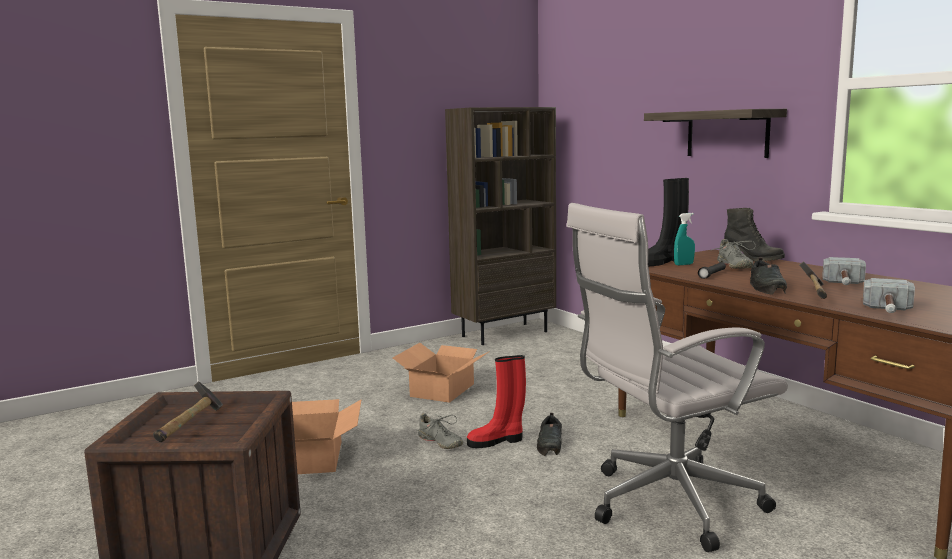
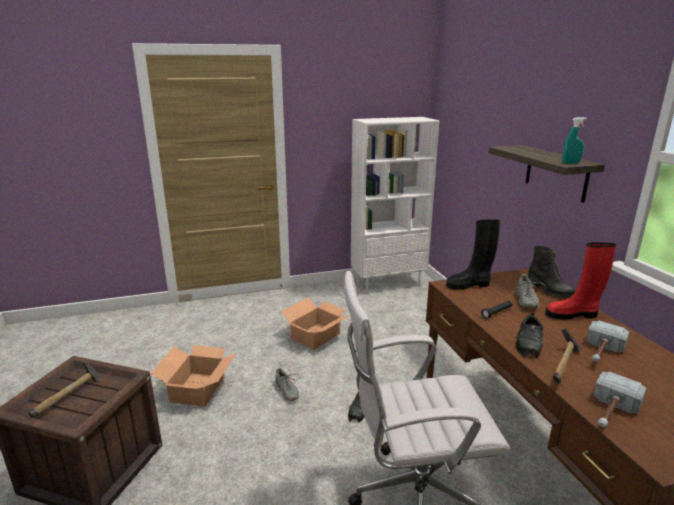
camera: 15 degrees right, 10 degrees up
(497, 441) = (325, 398): red boot -> red boot (572, 315)
(504, 333) = (388, 283): brown bookcase -> white bookcase
(684, 264) = (485, 291): turquoise spray bottle -> turquoise spray bottle (570, 163)

